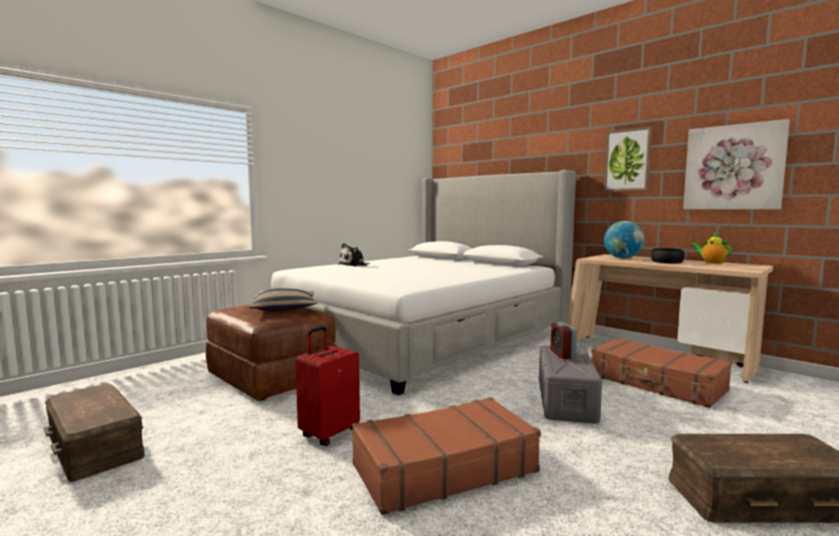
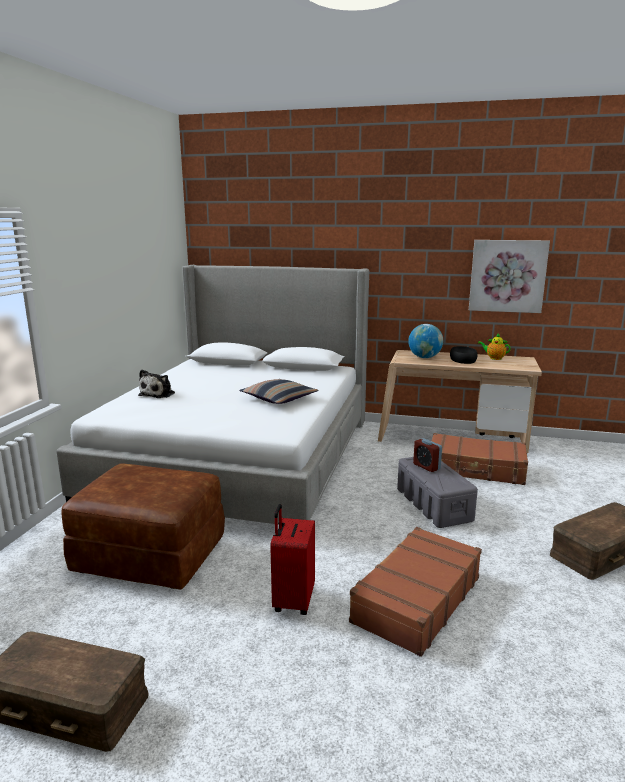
camera: 30 degrees left, 10 degrees up
(284, 308) = (158, 478): pillow -> pillow (279, 399)
(627, 160) = (419, 262): picture -> none

